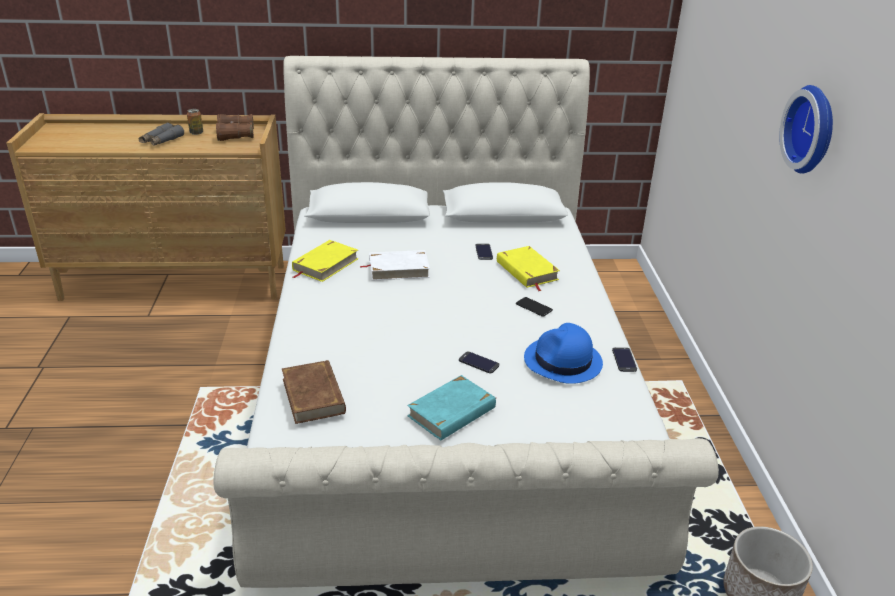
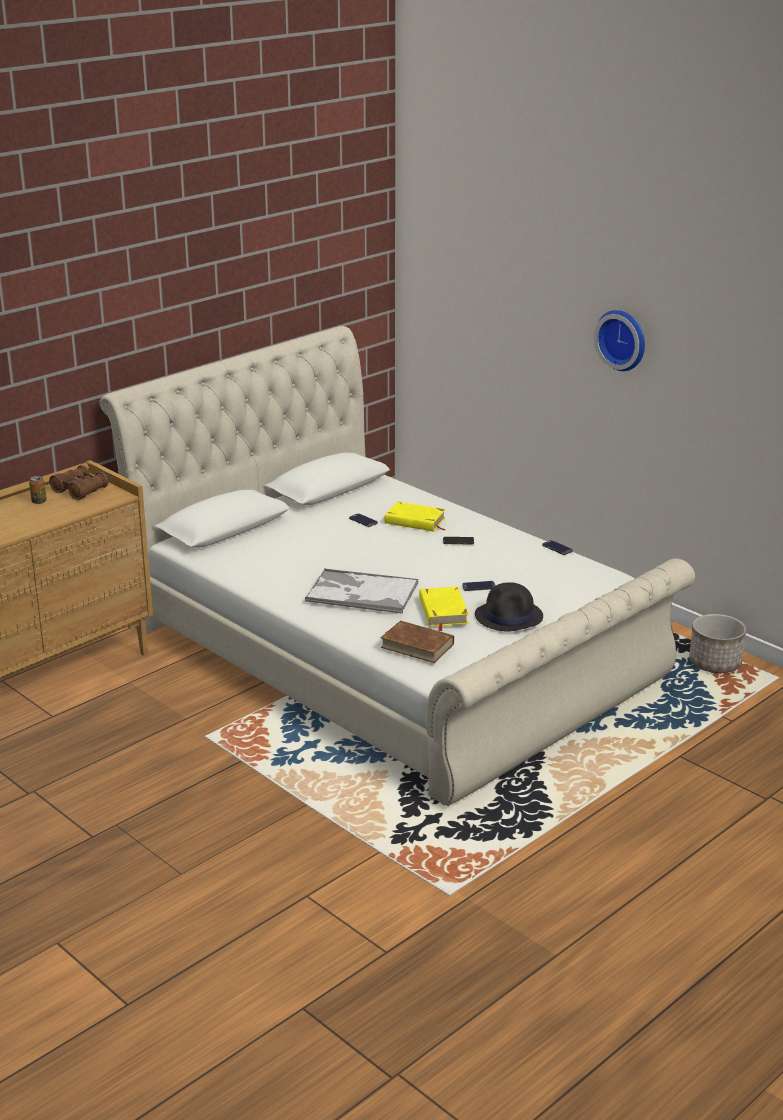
camera: 40 degrees left, 5 degrees down
(161, 141) = (24, 518): grey binoculars -> none
(325, 264) = (263, 575): yellow book -> yellow book (443, 611)
(363, 316) = (361, 592): none -> tray
(398, 269) = (324, 556): white book -> none
(452, 412) = (509, 617): turquoise book -> black hat
(563, 362) = (526, 564): blue hat -> none

